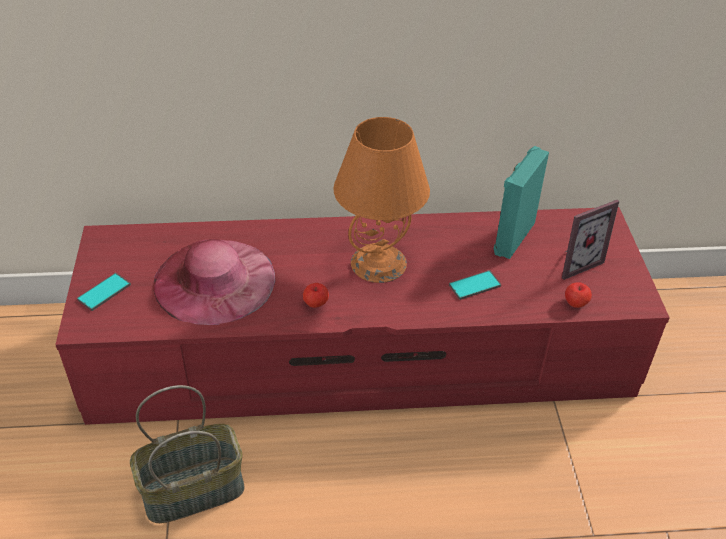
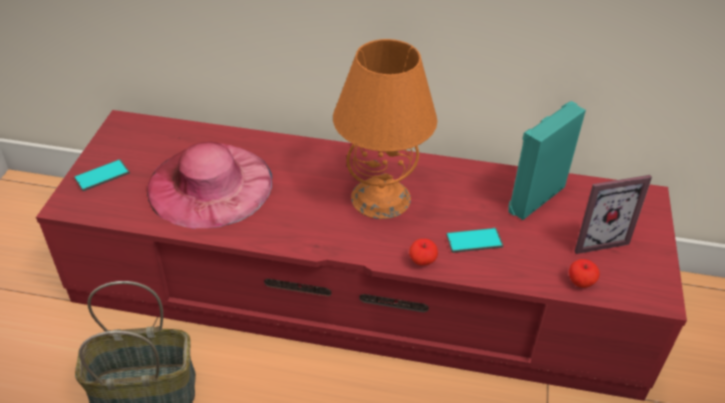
camera: 15 degrees right, 0 degrees up
(315, 304) = (299, 227): apple -> apple (422, 261)

